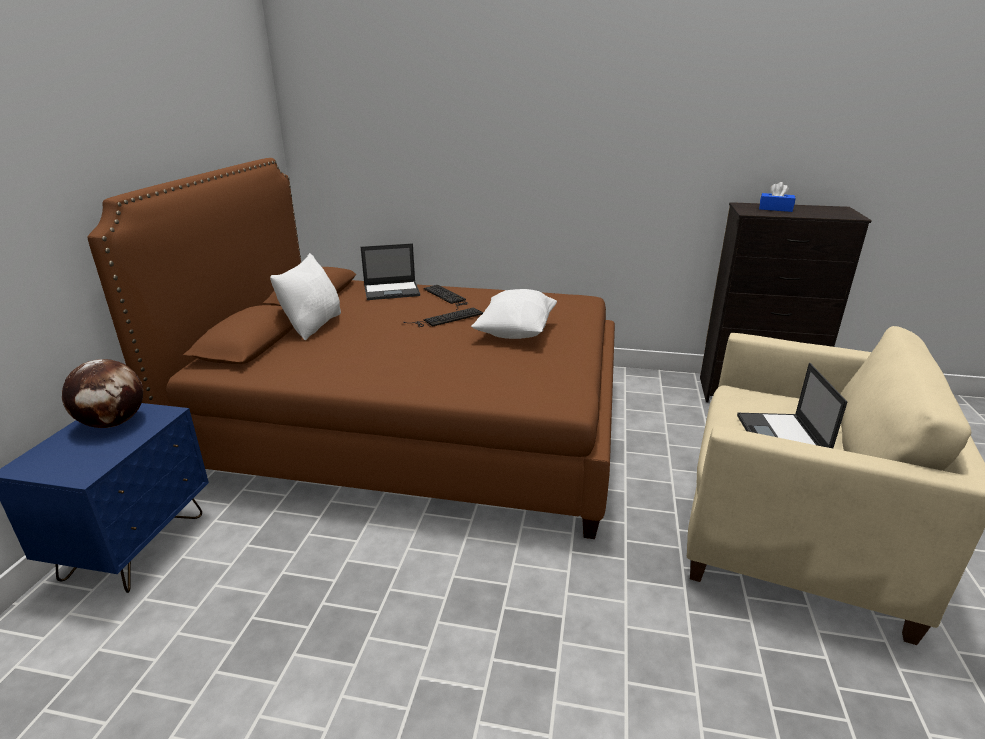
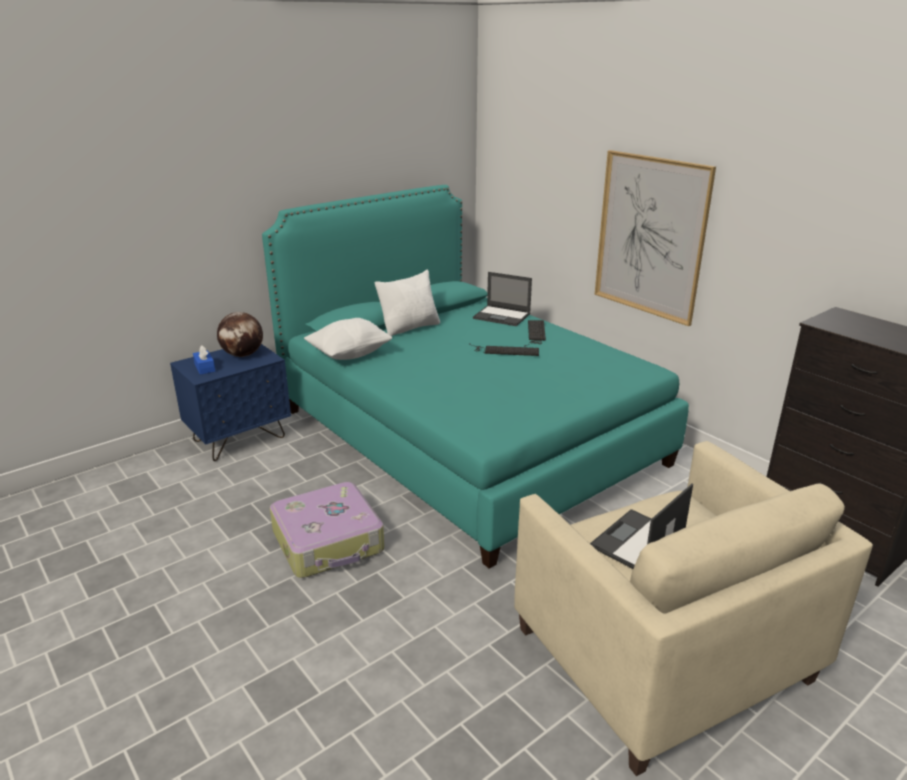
camera: 40 degrees right, 0 degrees up
(411, 606) = (329, 542): none -> suitcase
(414, 426) = (466, 436): brown bed -> turquoise bed
(515, 332) = (539, 378): white pillow -> white pillow (350, 354)
(530, 177) = (650, 236): none -> picture
(775, 209) = (865, 326): blue tissue box -> blue tissue box (204, 367)

